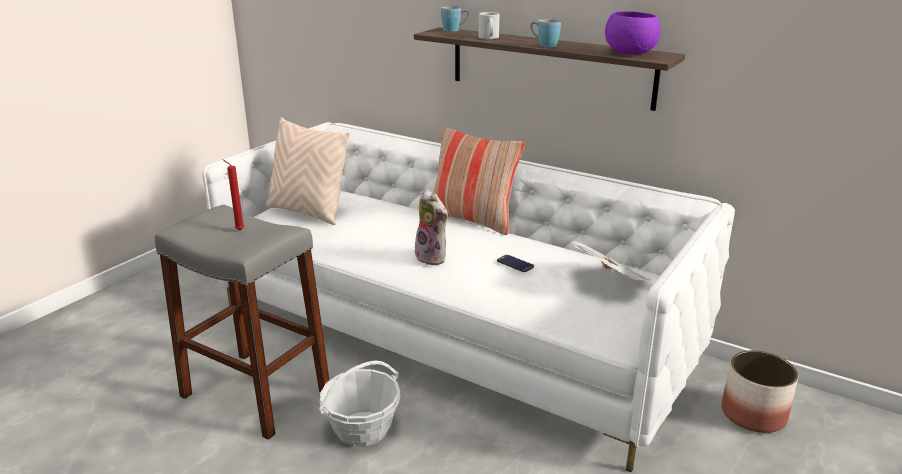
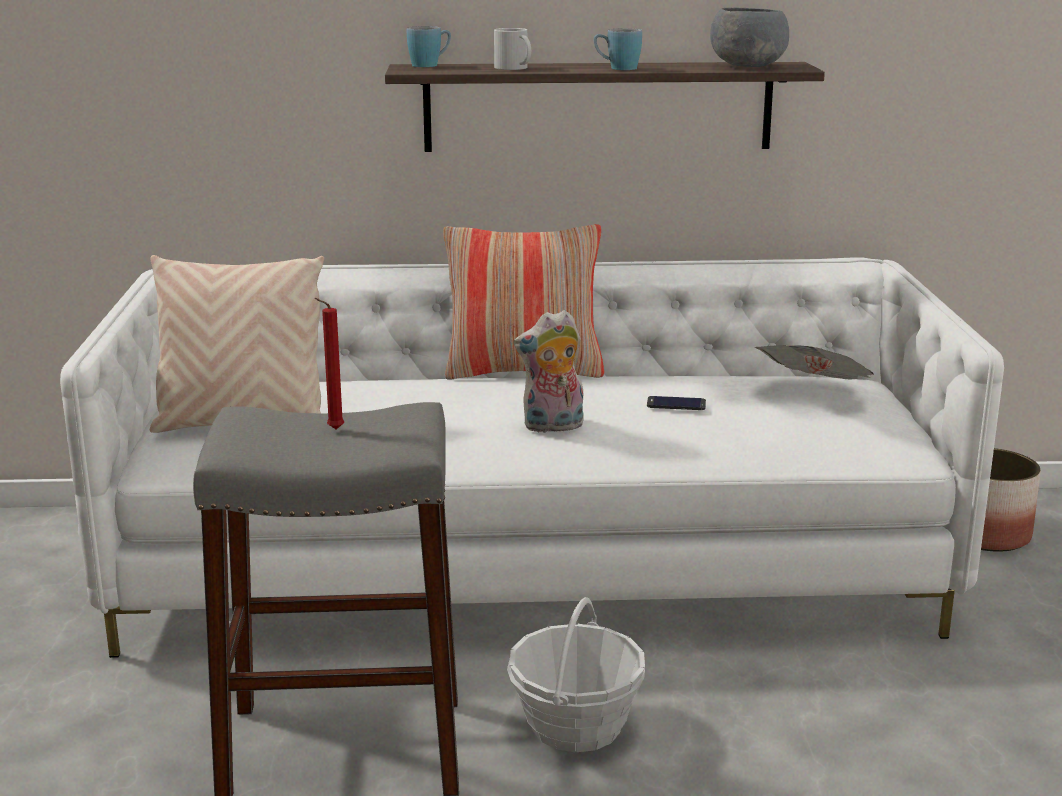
camera: 35 degrees left, 5 degrees down
(433, 257) = (552, 427): plush toy -> plush toy turned 150 degrees clockwise
(631, 53) = (749, 66): purple bowl -> grey bowl

